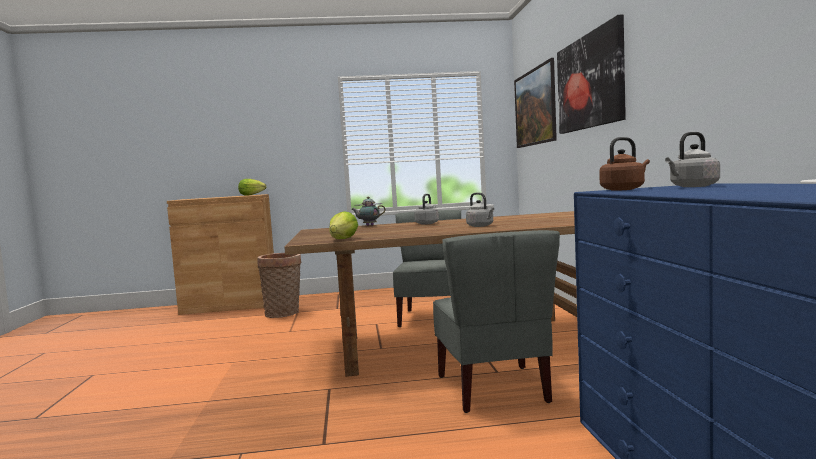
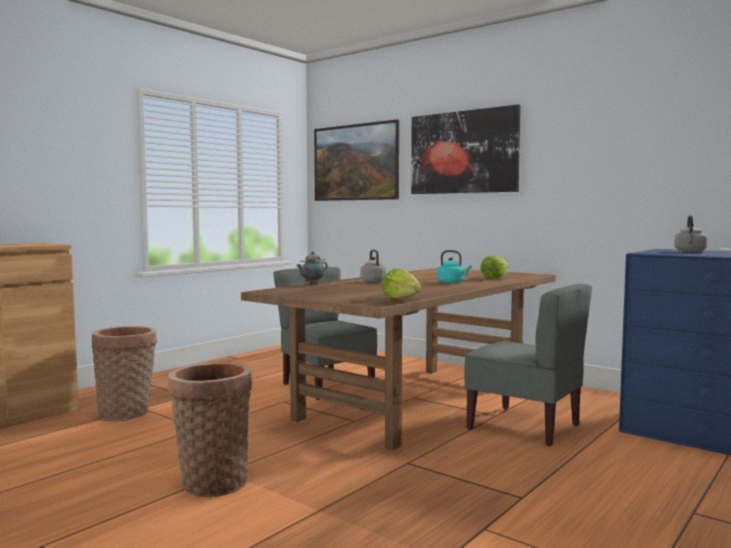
camera: 45 degrees left, 0 degrees up
(215, 365) = (212, 481): none -> basket
(251, 195) = (43, 244): lettuce -> lettuce (494, 278)
(481, 226) = (452, 282): grey kettle -> turquoise kettle
(624, 189) = (657, 252): brown kettle -> none

